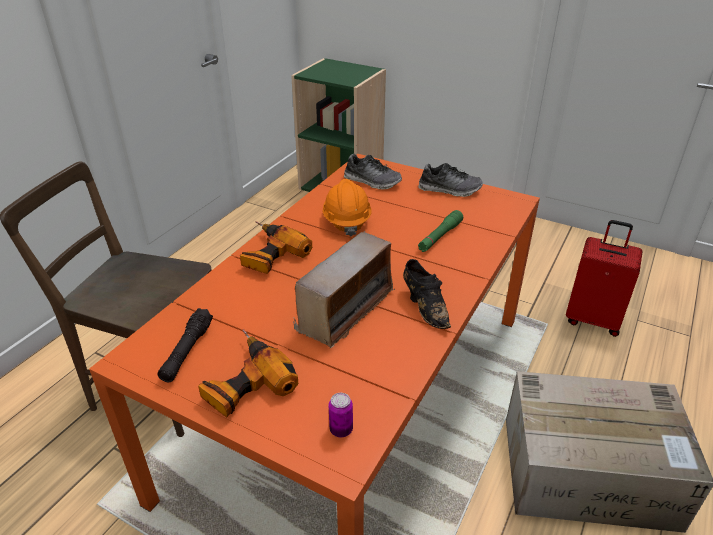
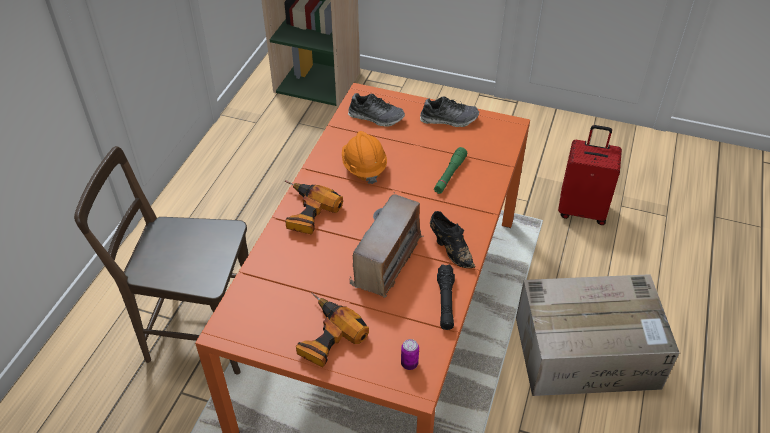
camera: 10 degrees left, 10 degrees up
(187, 351) = (269, 316): black flashlight -> black flashlight (445, 302)

